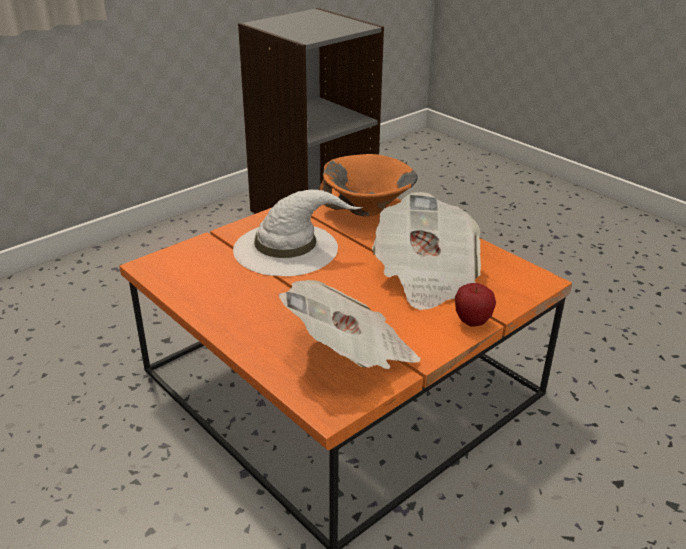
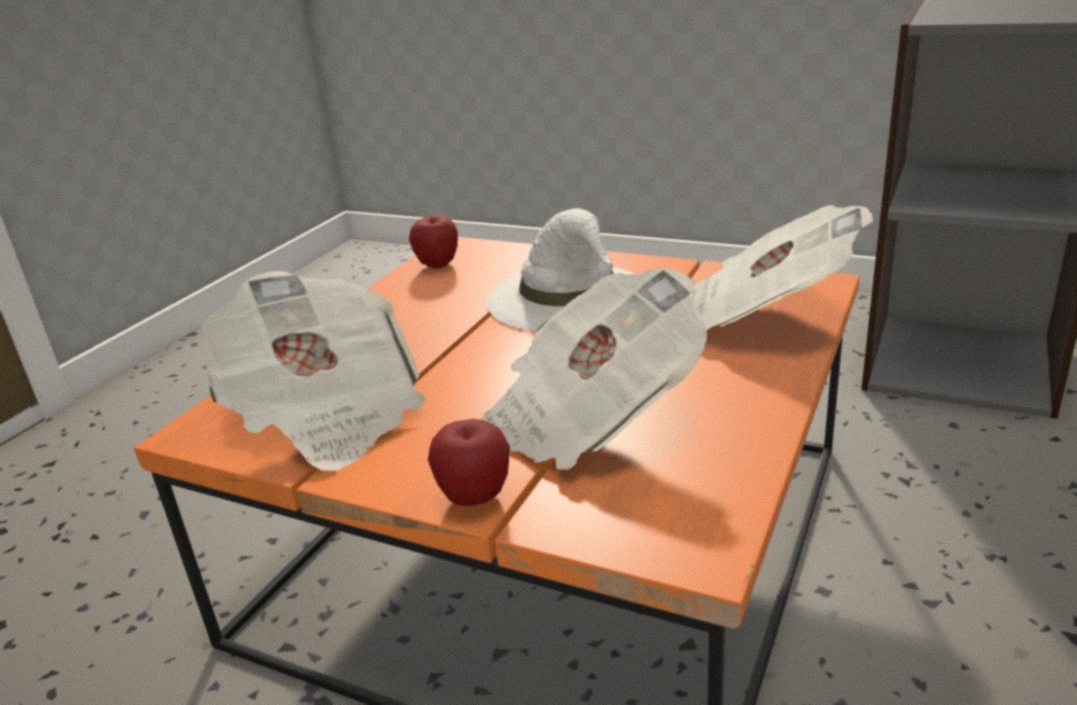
camera: 70 degrees right, 5 degrees down
(175, 278) = (437, 265): none -> apple
(367, 209) = (759, 314): orange bowl -> newspaper

